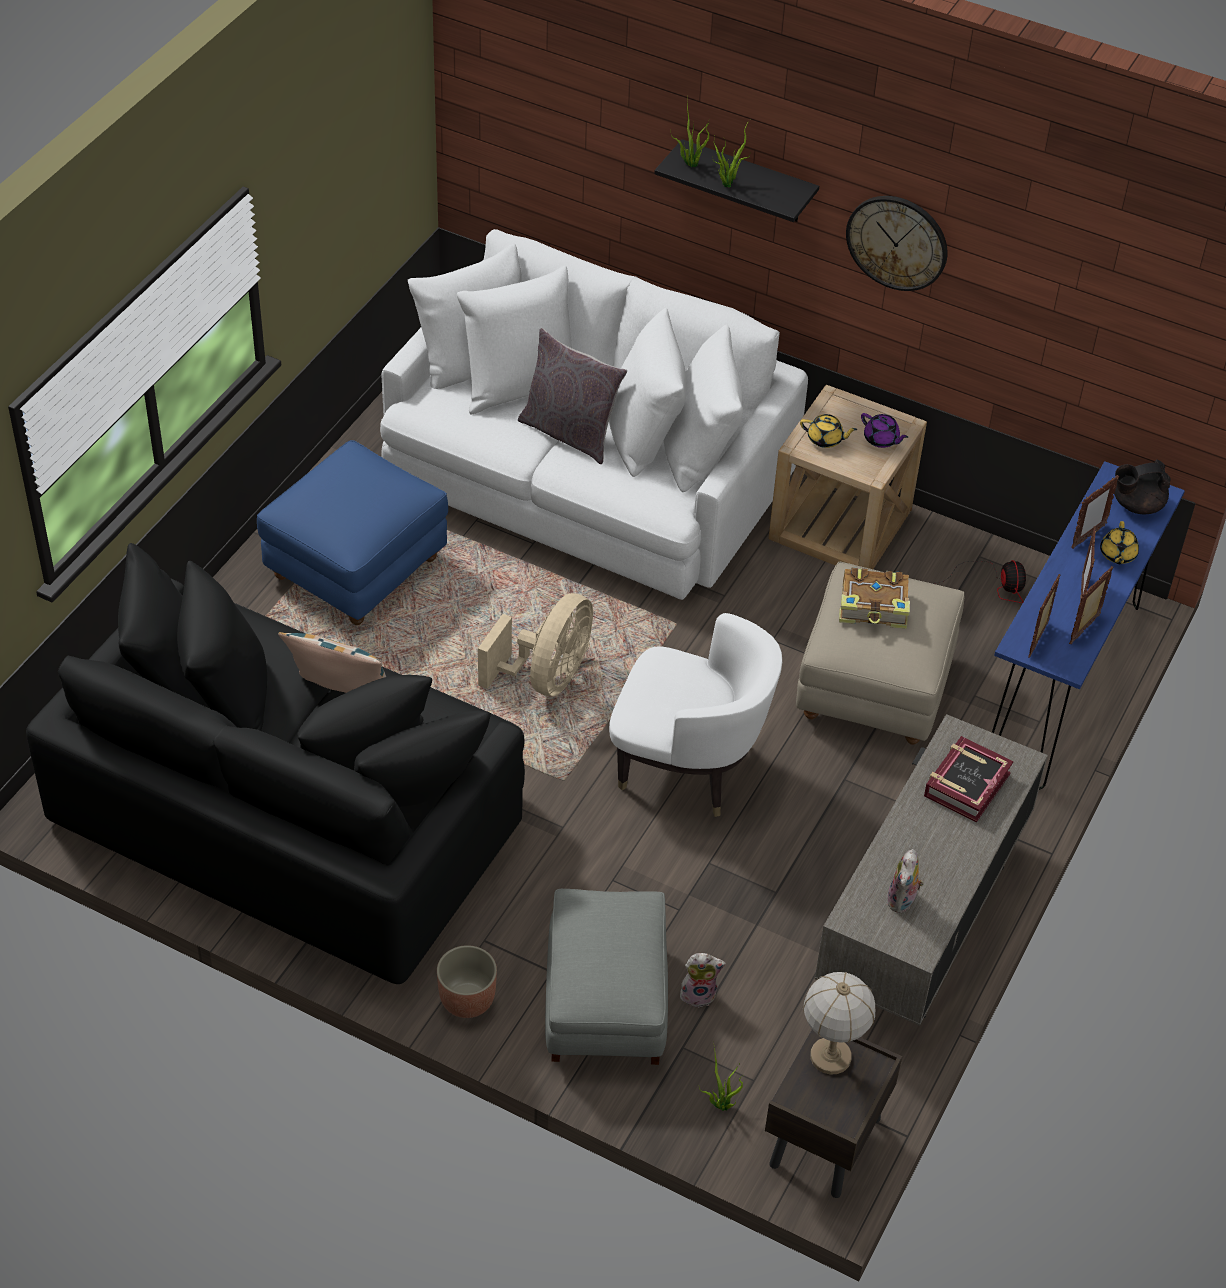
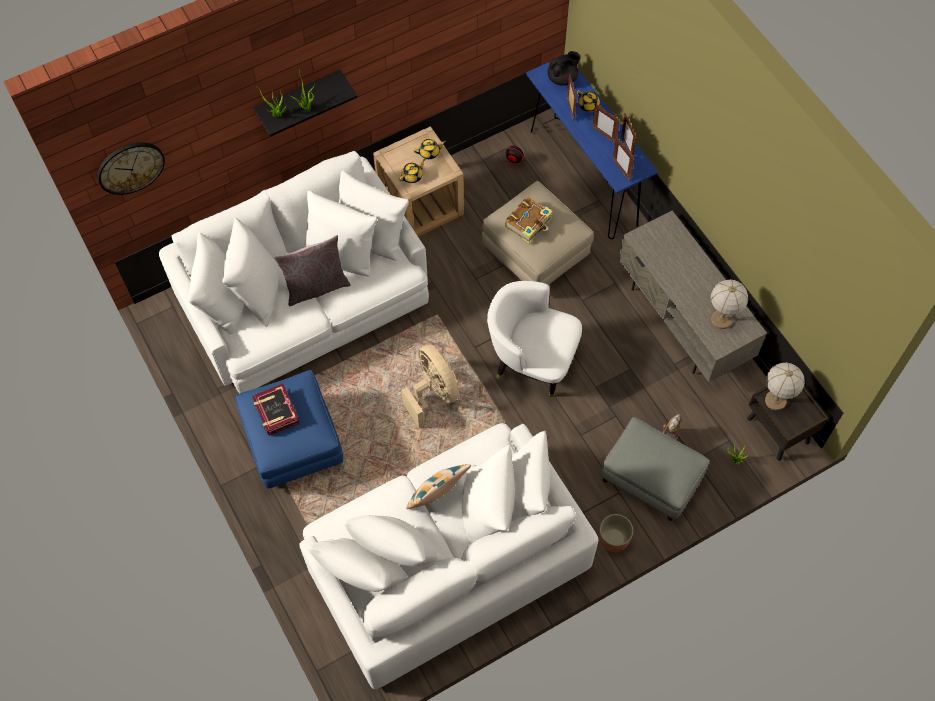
camera: 55 degrees left, 15 degrees up
(291, 813) = (445, 562): black sofa -> white sofa
(688, 766) = (531, 362): white armchair -> white armchair turned 120 degrees counterclockwise
(881, 439) = (429, 152): purple teapot -> yellow teapot
(897, 242) = (389, 62): wall clock -> wall clock (130, 167)
(903, 901) = (721, 319): plush toy -> table lamp
(966, 784) = (669, 253): book -> book (276, 412)
(1136, 504) = (562, 78): black teapot -> black teapot turned 135 degrees counterclockwise

